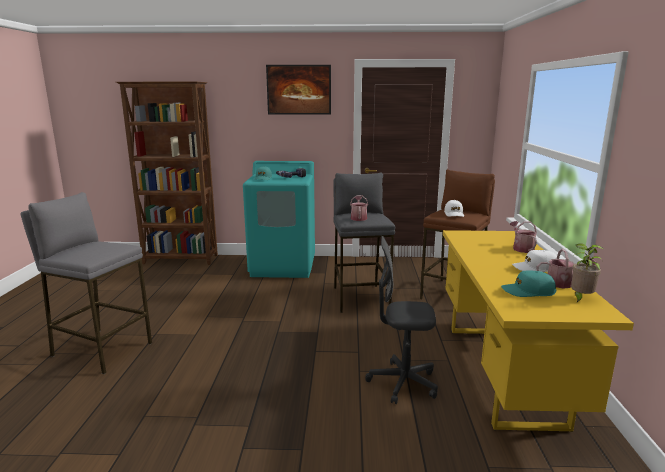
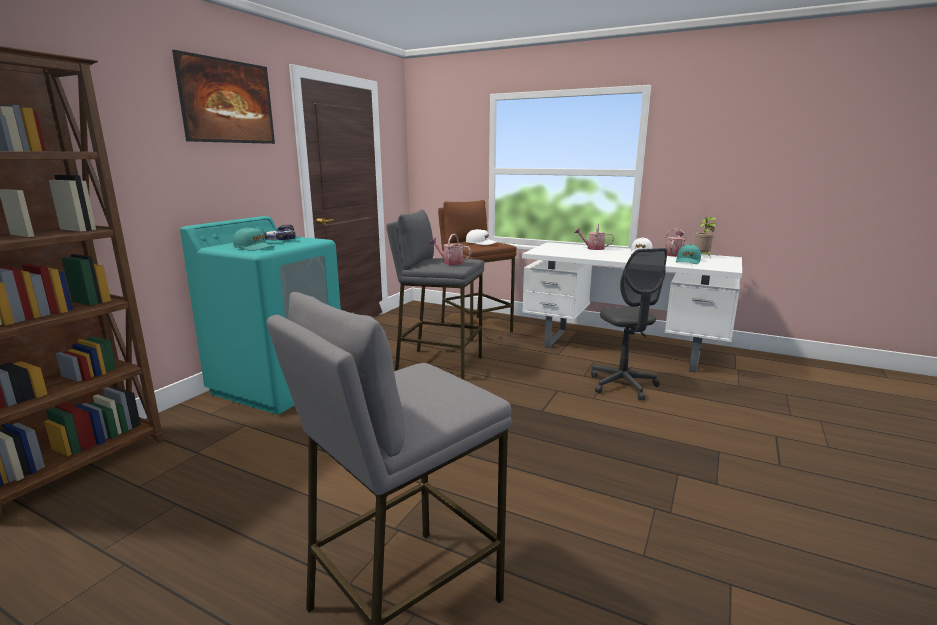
camera: 65 degrees left, 0 degrees up
(403, 383) = (622, 385): grey office chair -> grey office chair turned 45 degrees counterclockwise
(502, 373) = (621, 349): yellow desk -> white desk

